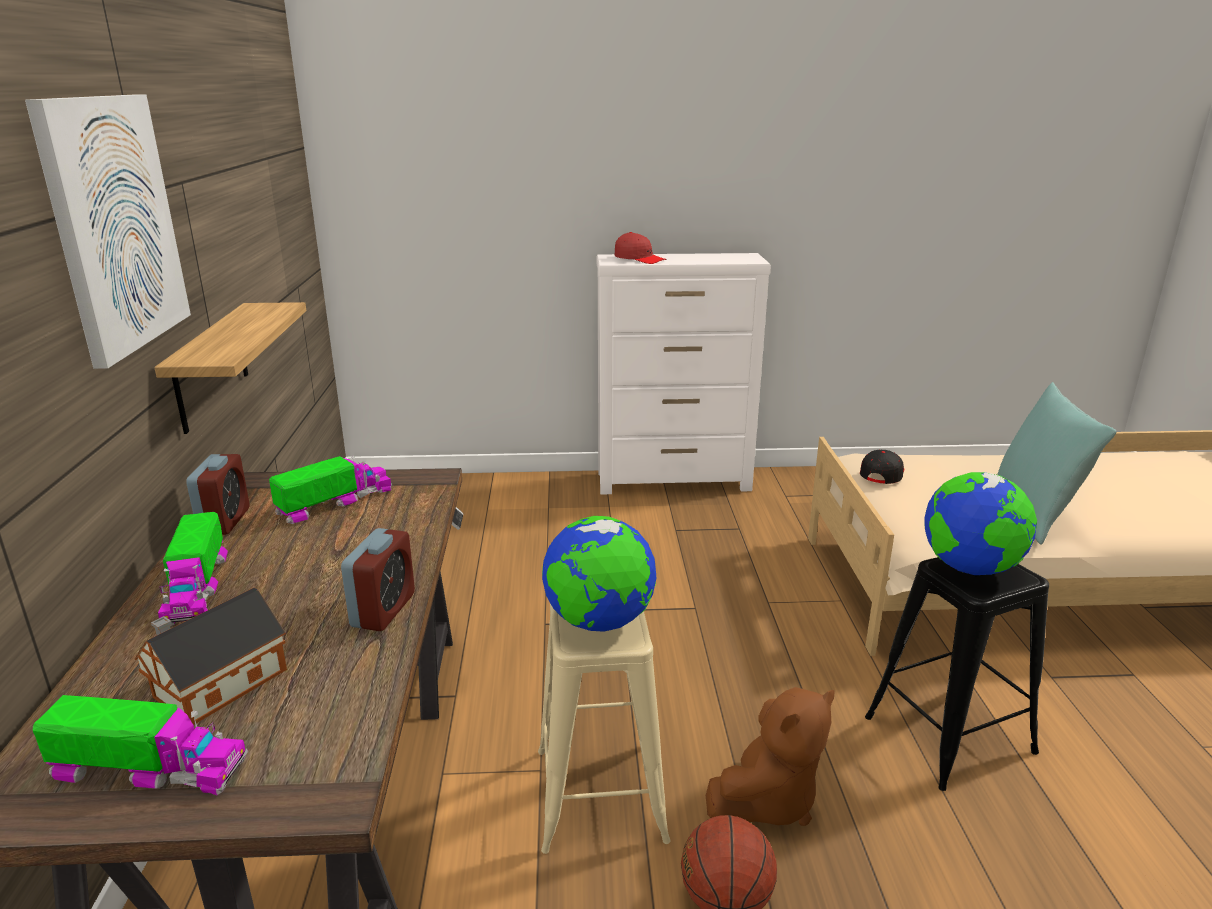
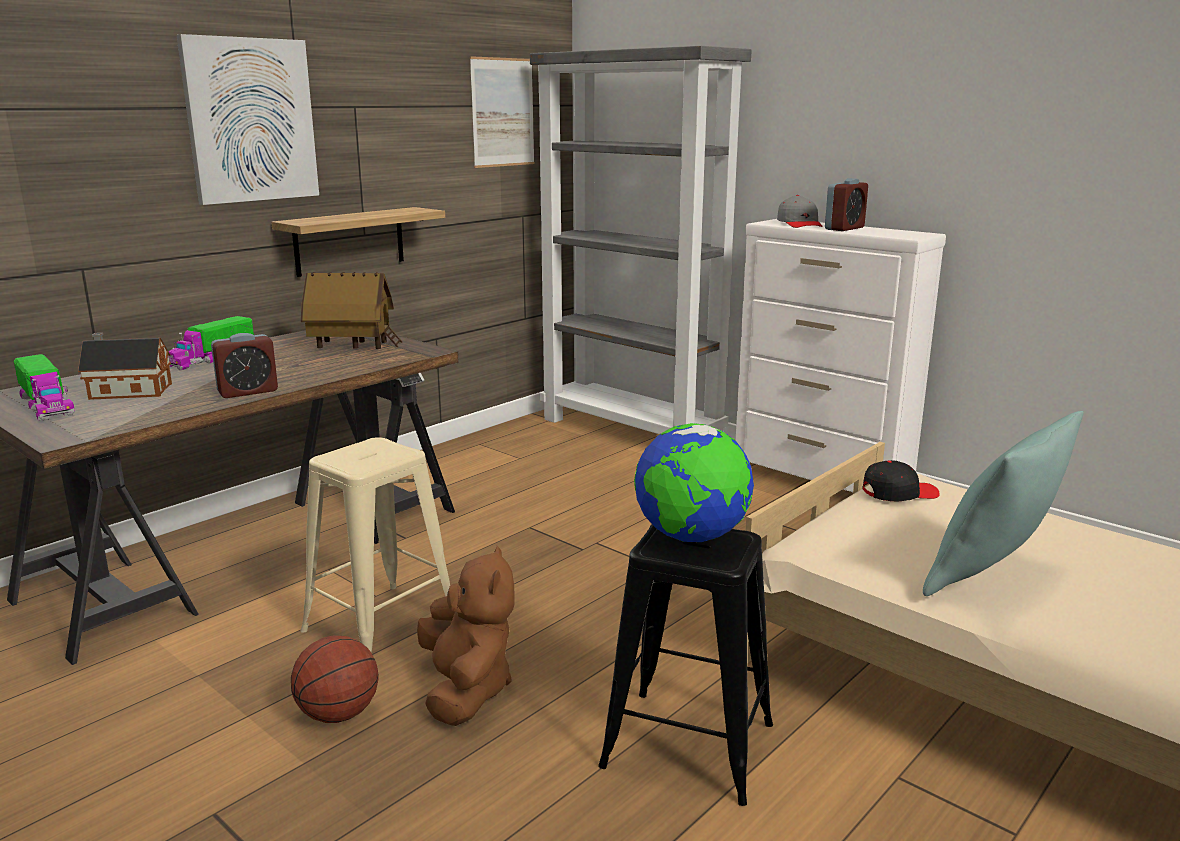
camera: 45 degrees right, 5 degrees down
(225, 521) = (289, 339): alarm clock -> alarm clock (844, 228)
(274, 166) = (502, 112): none -> picture
(335, 503) = (352, 346): toy truck -> toy house
(464, 490) = (632, 432): none -> grey bookcase
(599, 622) = (366, 455): globe -> none
(639, 259) = (800, 224): red cap -> grey cap
(768, 800) = (466, 690): brown plush toy -> brown plush toy turned 105 degrees counterclockwise

